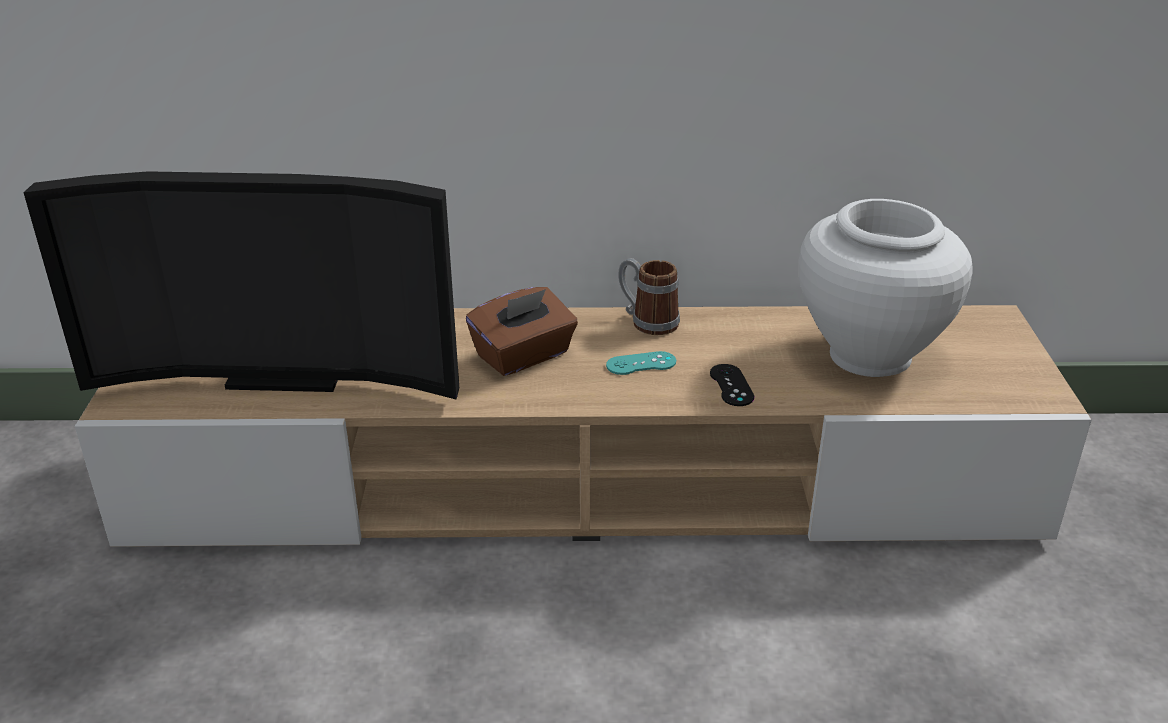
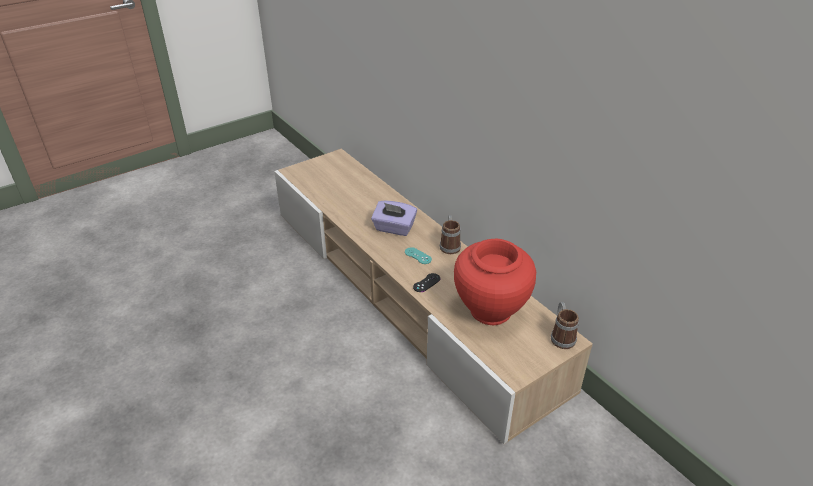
camera: 55 degrees right, 5 degrees up
(285, 373) = (334, 189): television -> none
(524, 356) = (394, 228): brown tissue box -> purple tissue box
(870, 355) = (490, 311): white vase -> red vase
(982, 321) = (561, 336): none -> mug

